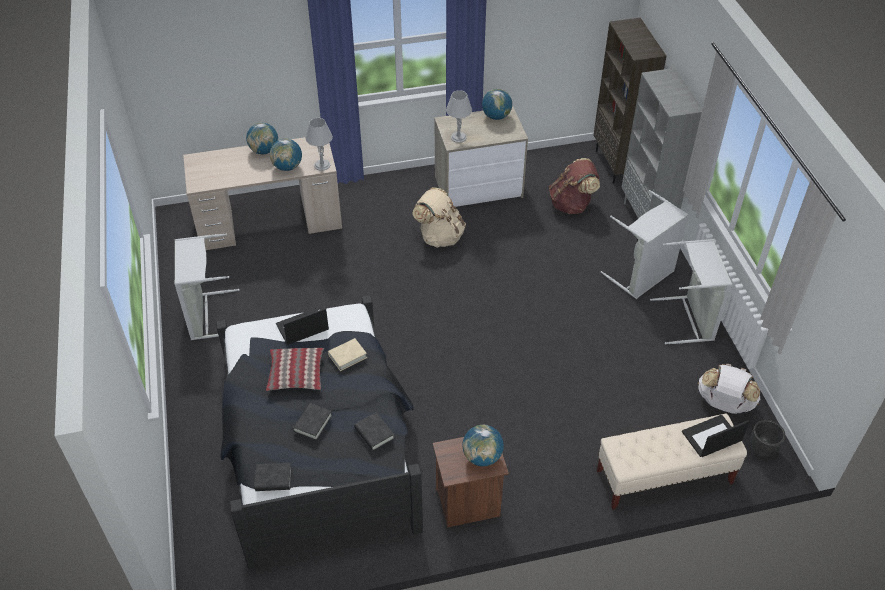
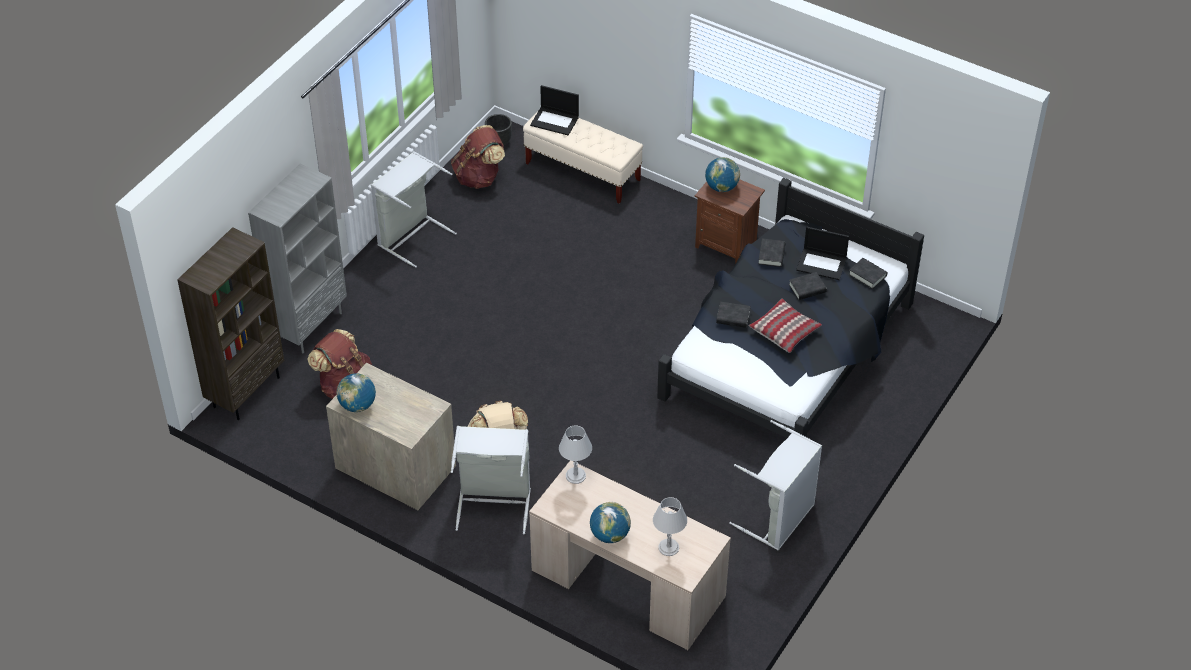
camera: 135 degrees left, 0 degrees up
(287, 167) = (608, 498): globe -> none
(302, 328) = (743, 365): laptop -> laptop (822, 264)
(347, 356) = (733, 317): beige book -> black book
(458, 137) = (422, 408): grey table lamp -> grey table lamp (668, 547)
(643, 276) = (391, 287): grey laundry basket -> grey laundry basket (494, 503)
(724, 404) = (479, 177): white backpack -> brown backpack

